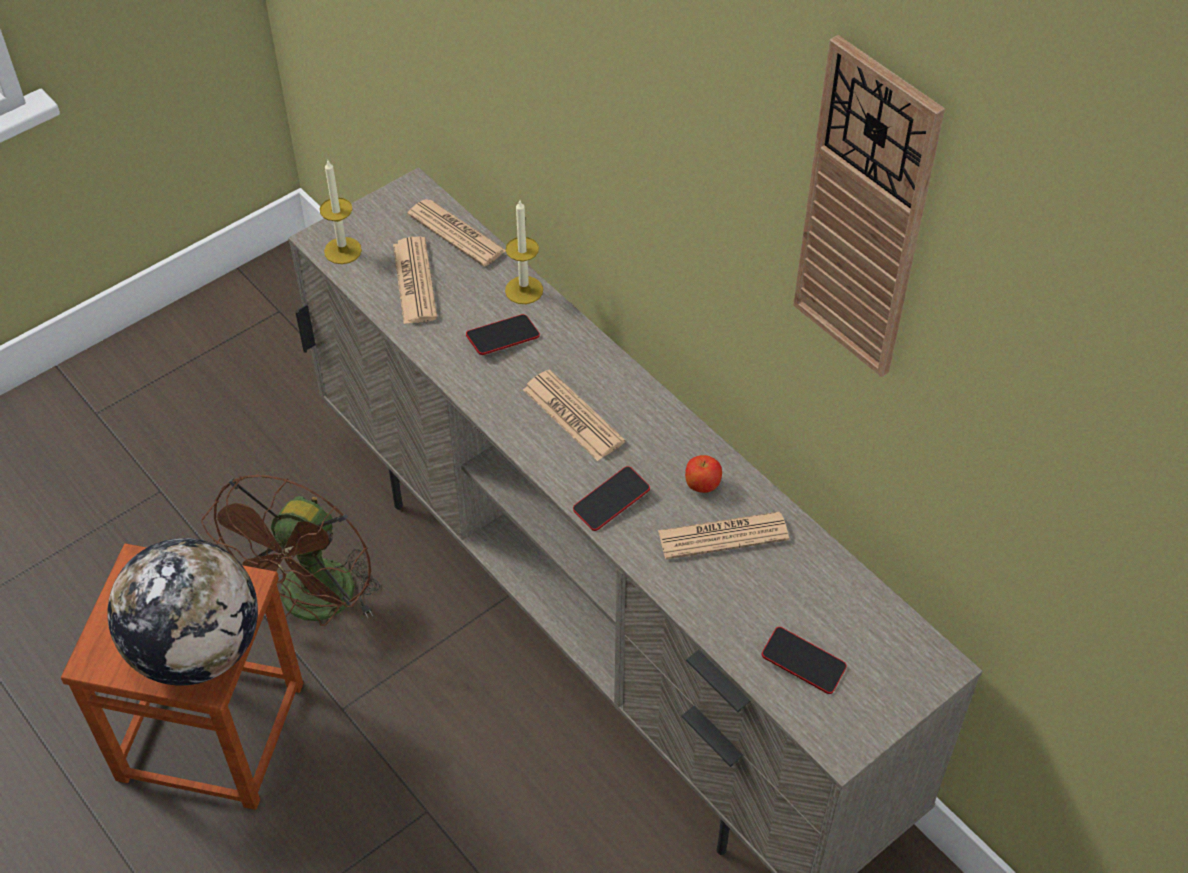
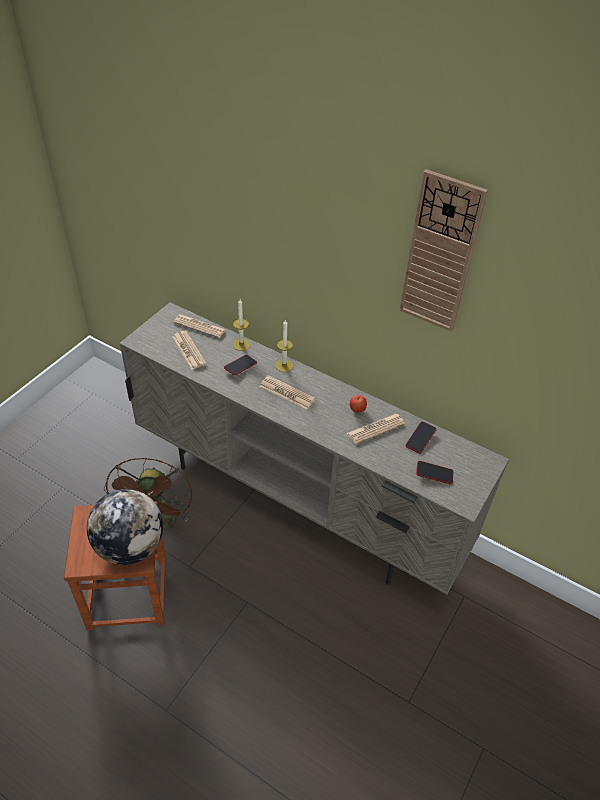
camera: 20 degrees left, 5 degrees down
(342, 250) = (148, 343): candle -> candle (284, 365)
(611, 502) = (320, 425): phone -> phone (420, 439)

